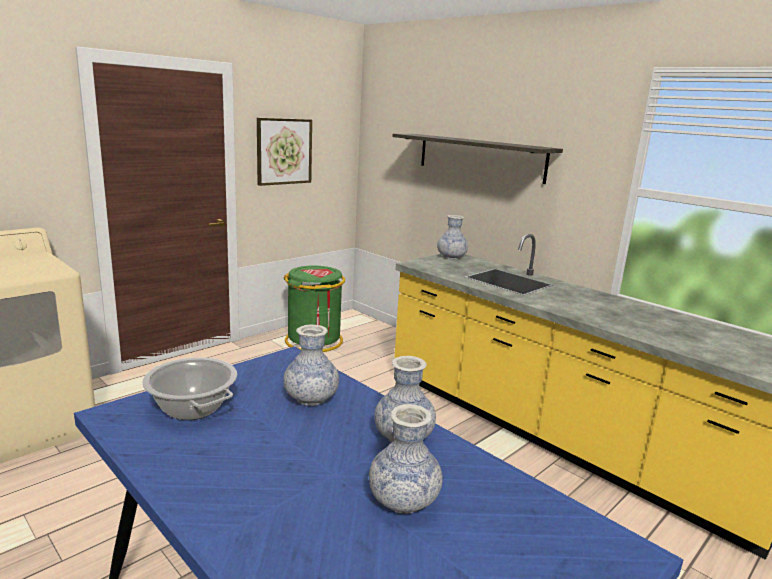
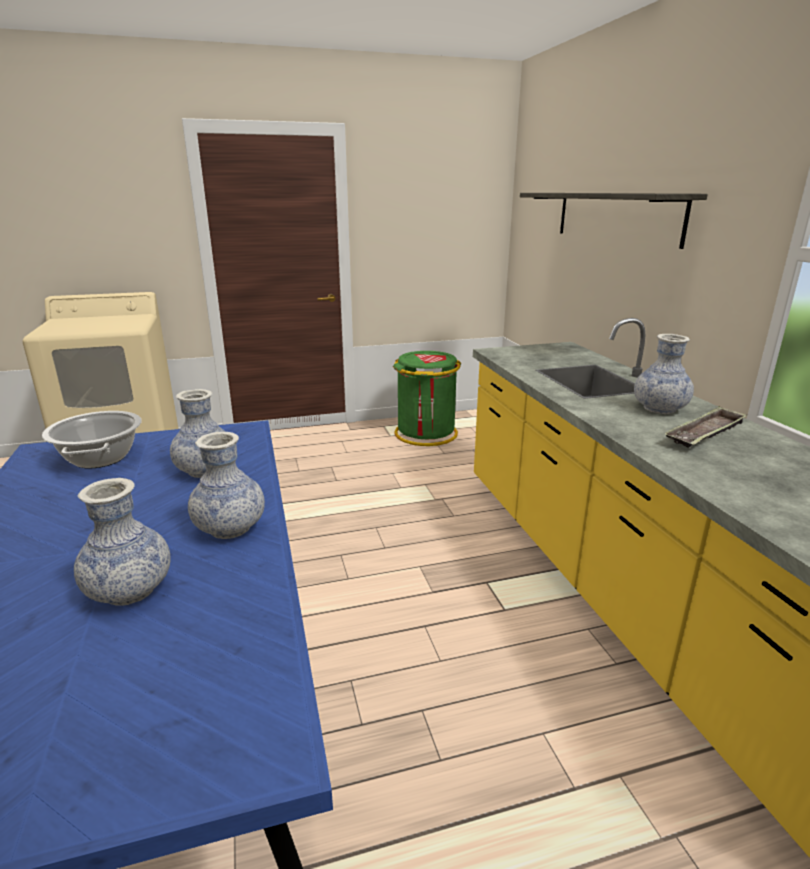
camera: 30 degrees right, 5 degrees up
(284, 151) = (408, 221): picture -> none
(451, 257) = (555, 348): vase -> vase (659, 409)
(617, 310) = (705, 433): none -> tray

